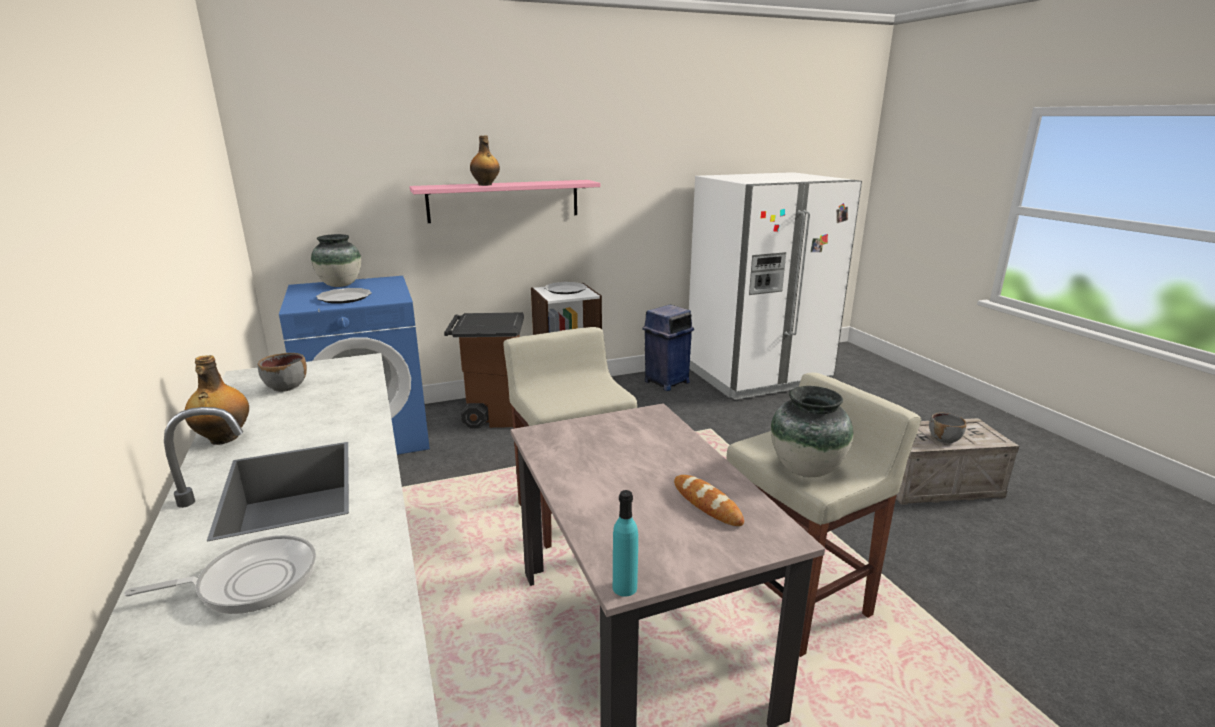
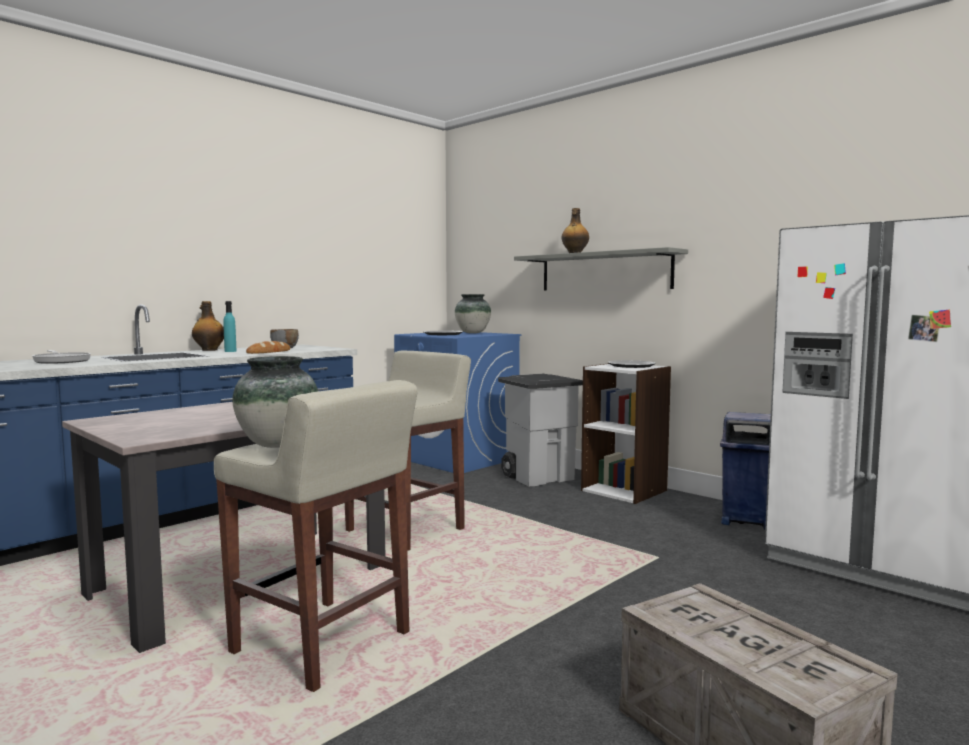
camera: 65 degrees right, 15 degrees down
(492, 416) = (539, 477): brown trash can -> grey trash can
(504, 201) = (604, 271): pink shelf -> grey shelf
(624, 587) = (83, 421): turquoise bottle -> turquoise bottle (230, 351)
(707, 504) = (195, 425): bread -> bread (269, 352)
(944, 439) = (717, 634): grey bowl -> none

